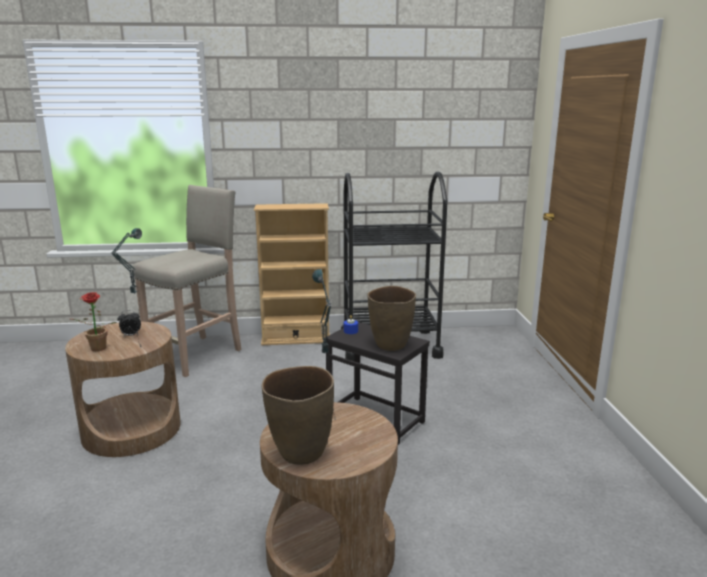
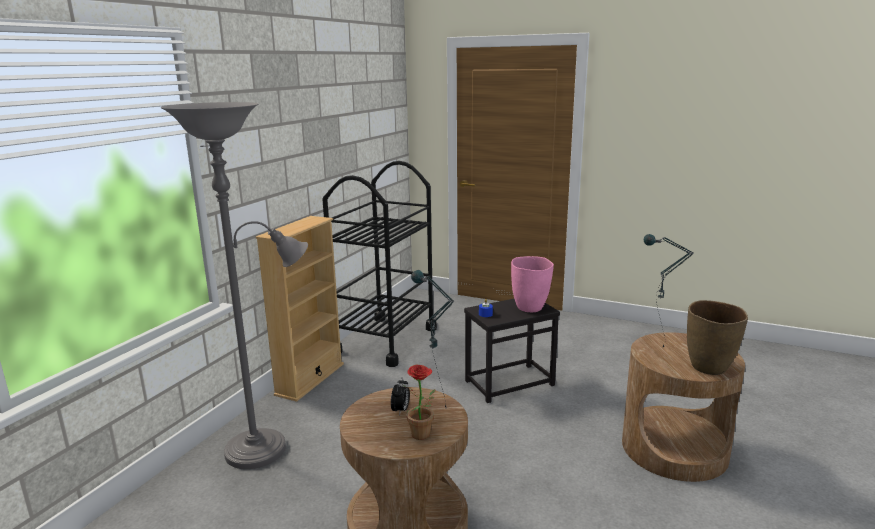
camera: 60 degrees left, 0 degrees up
(196, 355) = (264, 448): beige stool -> grey floor lamp
(391, 345) = (530, 308): brown vase -> pink vase

